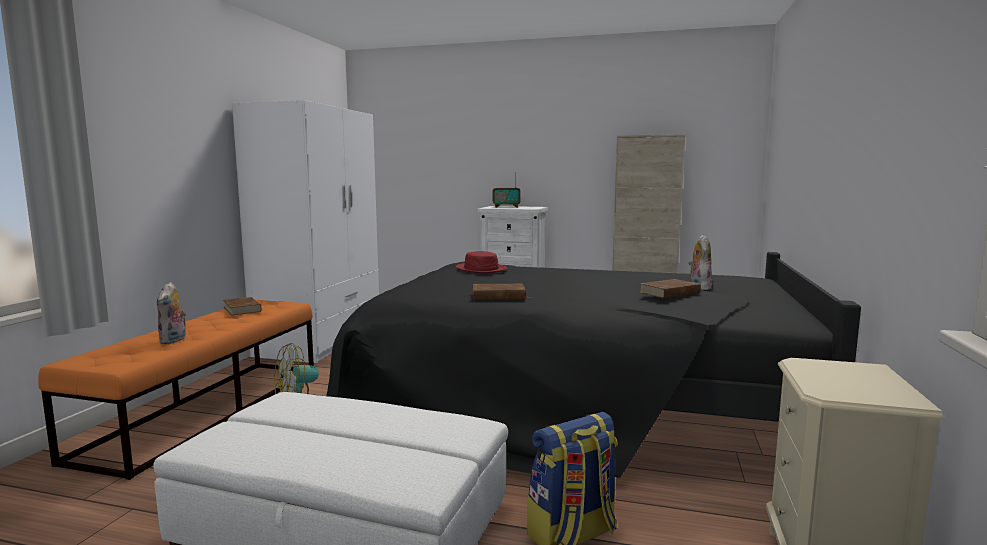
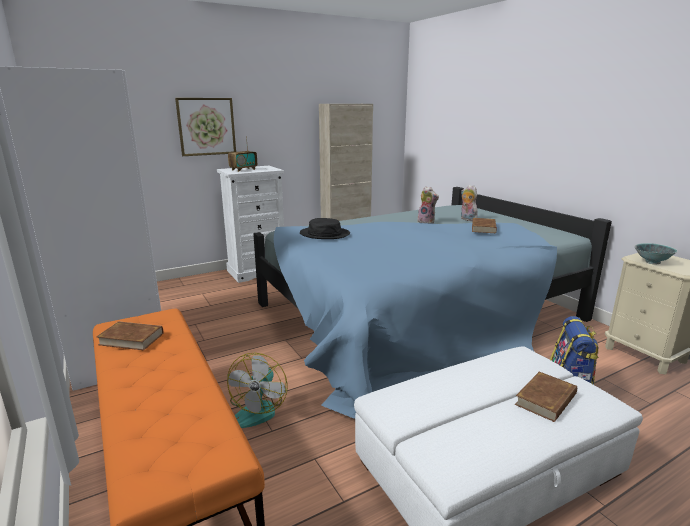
camera: 45 degrees left, 10 degrees up
(174, 340) = (182, 403): plush toy -> plush toy (427, 222)
(481, 269) = (324, 234): red hat -> black hat
(486, 162) = (206, 126): none -> picture
(498, 296) = (424, 256): brown book -> brown book (546, 399)
(578, 404) = (417, 317): black bed -> blue bed
(811, 372) = (652, 262): none -> bowl

